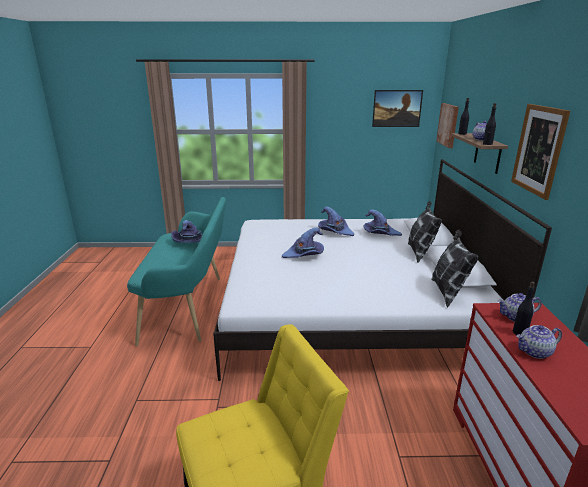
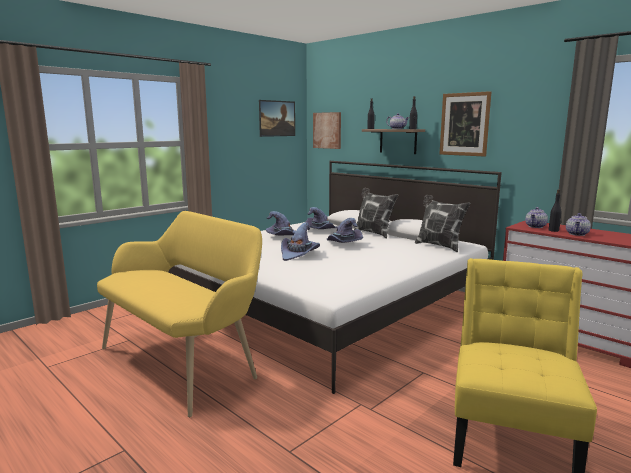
camera: 45 degrees left, 10 degrees down
(189, 307) = (184, 361): turquoise bench -> yellow bench
(190, 242) = (160, 275): purple hat -> purple hat (343, 244)

